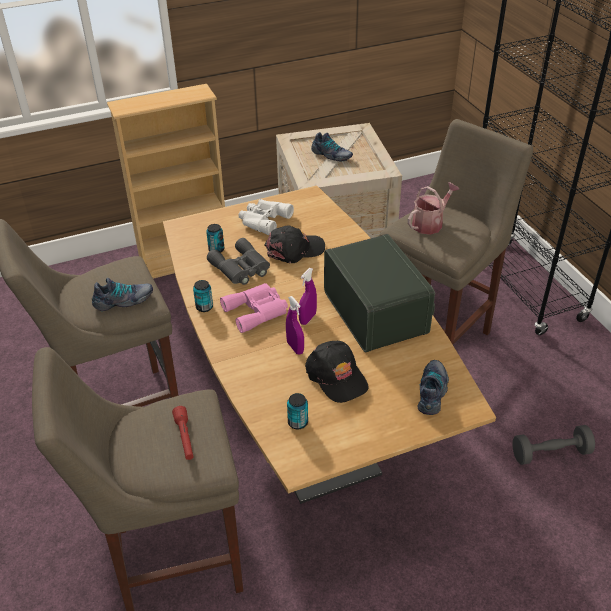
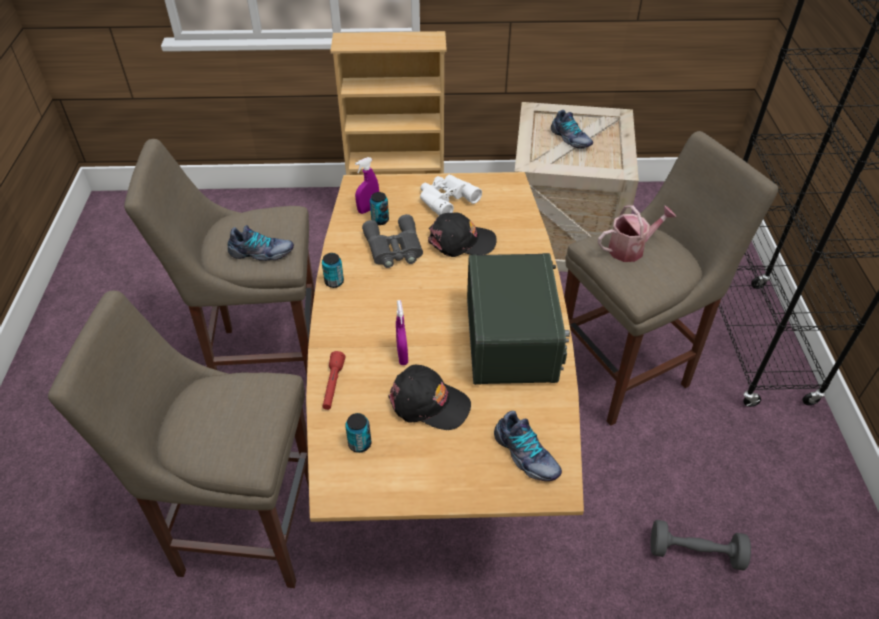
camera: 20 degrees right, 5 degrees up
(185, 437) = (240, 422): red flashlight -> red flashlight (333, 385)
(257, 311) = (385, 301): pink binoculars -> none
(307, 318) = (433, 326): purple spray bottle -> purple spray bottle (368, 209)
(337, 376) = (429, 403): black cap -> black cap turned 60 degrees counterclockwise
(432, 391) = (525, 455): shoe -> shoe turned 105 degrees clockwise

